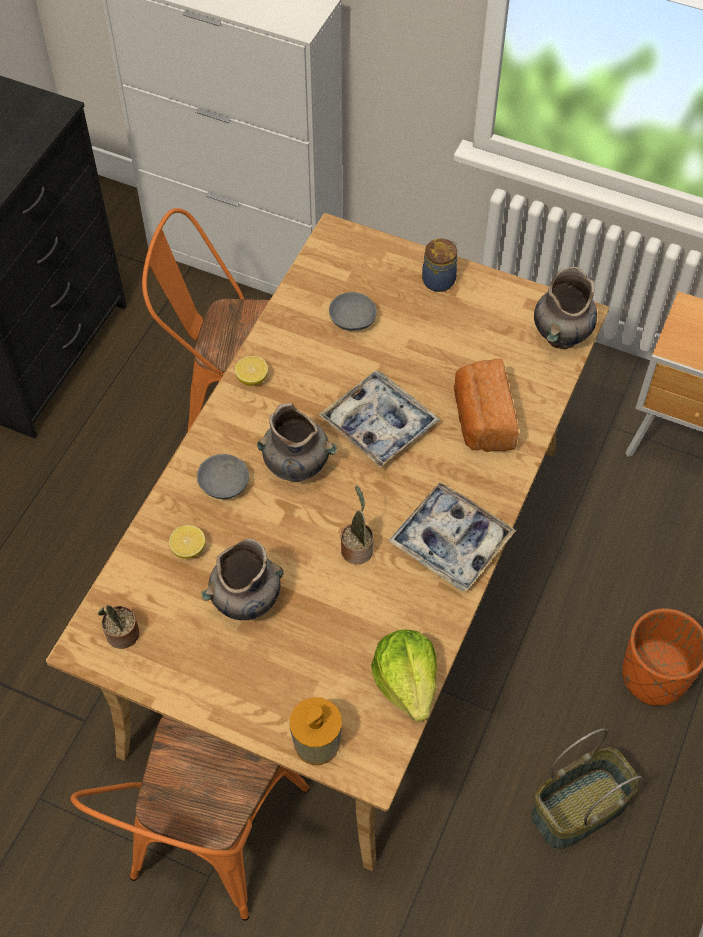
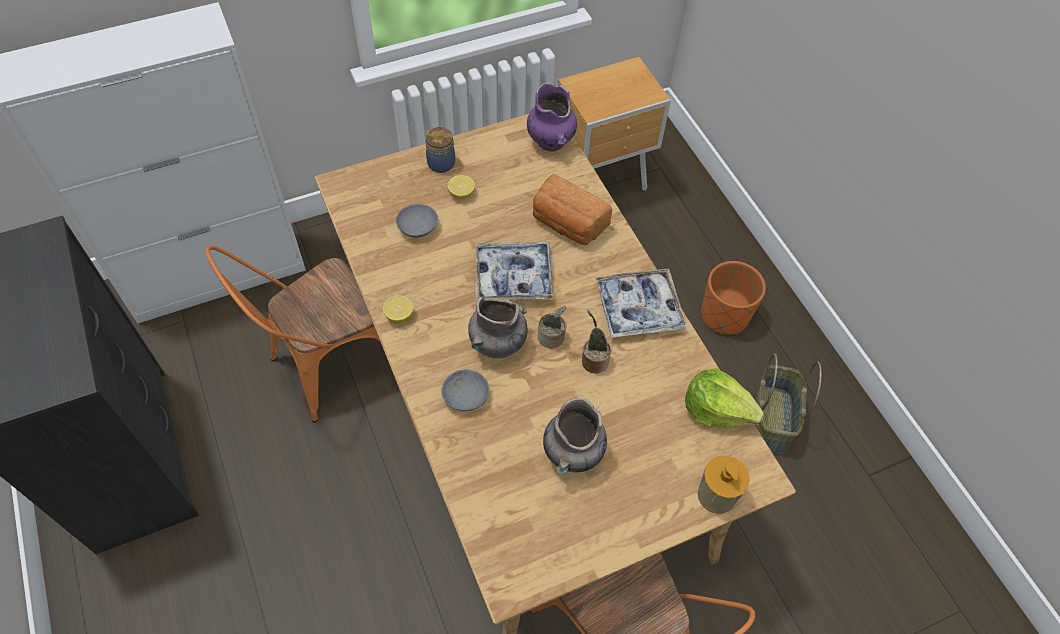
camera: 50 degrees left, 0 degrees up
(121, 636) = (524, 554): potted plant -> potted plant (552, 338)
(188, 549) = (495, 457): lemon -> lemon (461, 193)
(560, 337) = (551, 143): grey vase -> purple vase

